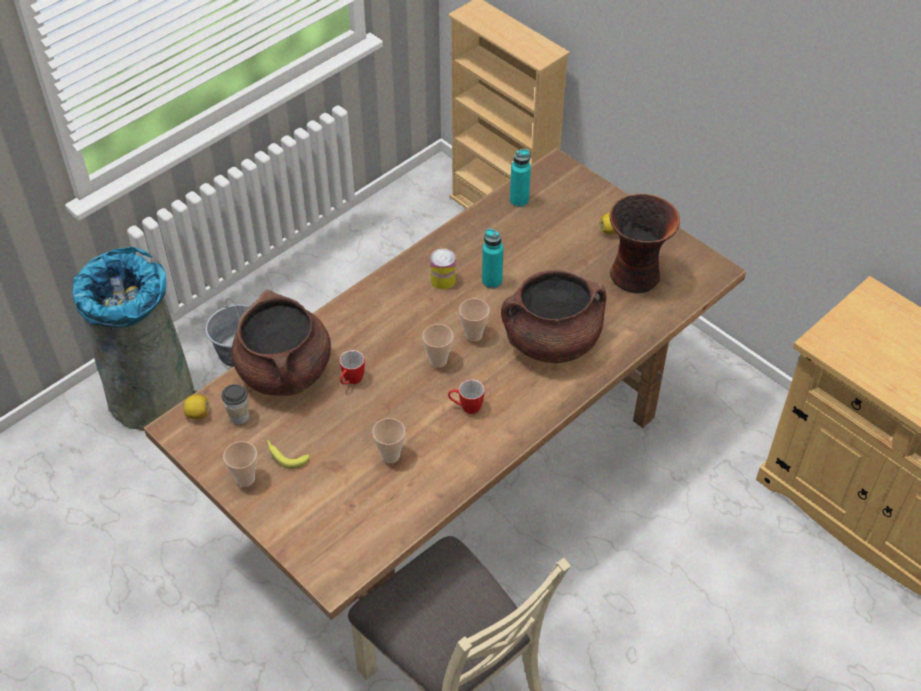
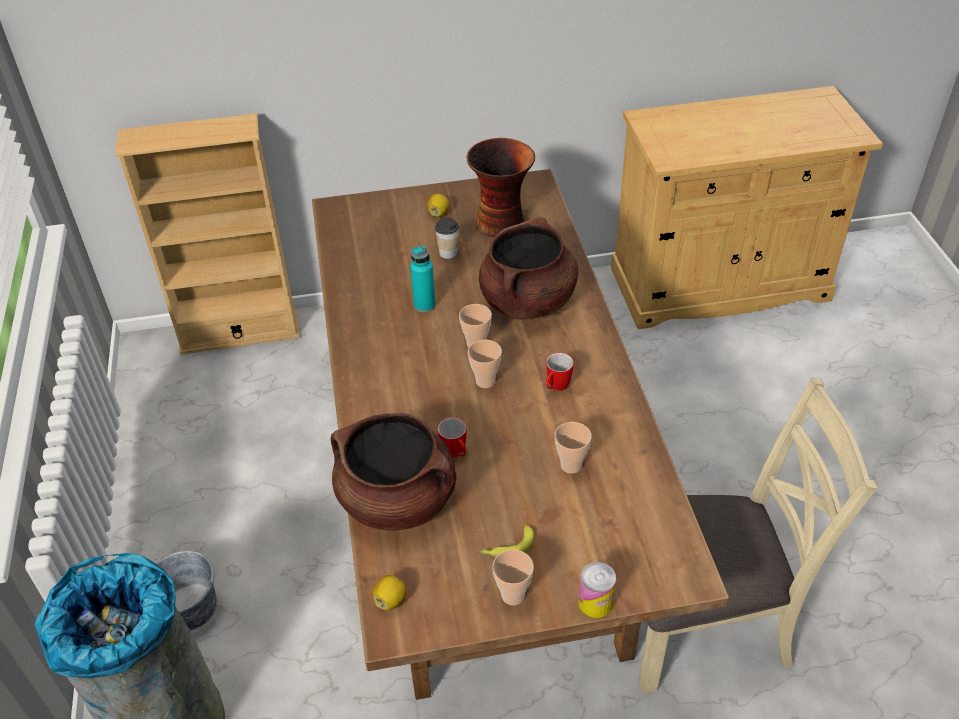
camera: 55 degrees left, 5 degrees down
(239, 416) = (425, 564): cup -> cup (448, 253)
(443, 280) = (392, 335): can -> can (595, 602)
(519, 200) = (348, 247): turquoise bottle -> none

